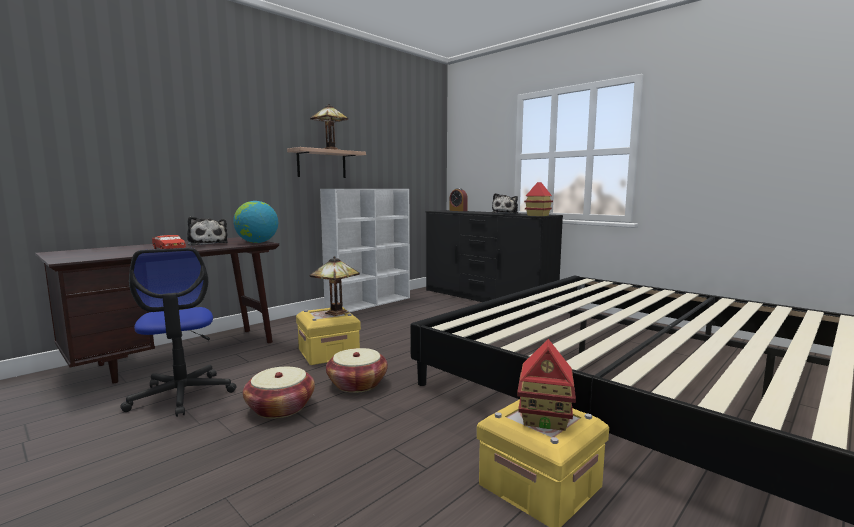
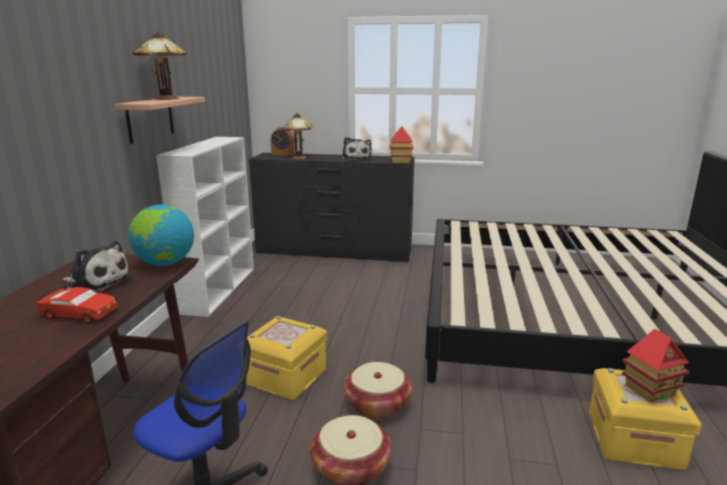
camera: 35 degrees left, 10 degrees up
(336, 313) = (294, 329): table lamp -> table lamp (299, 158)

